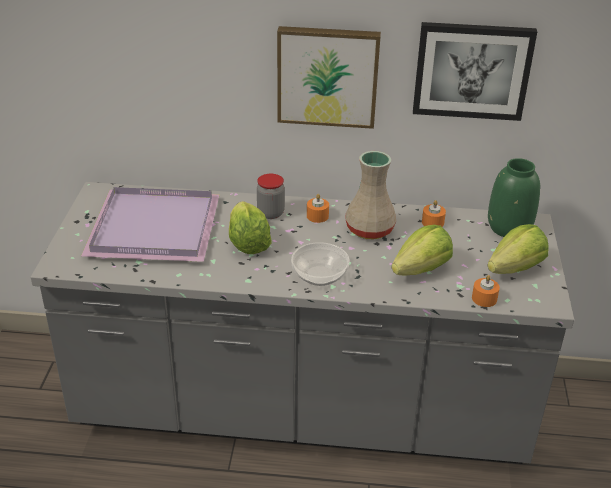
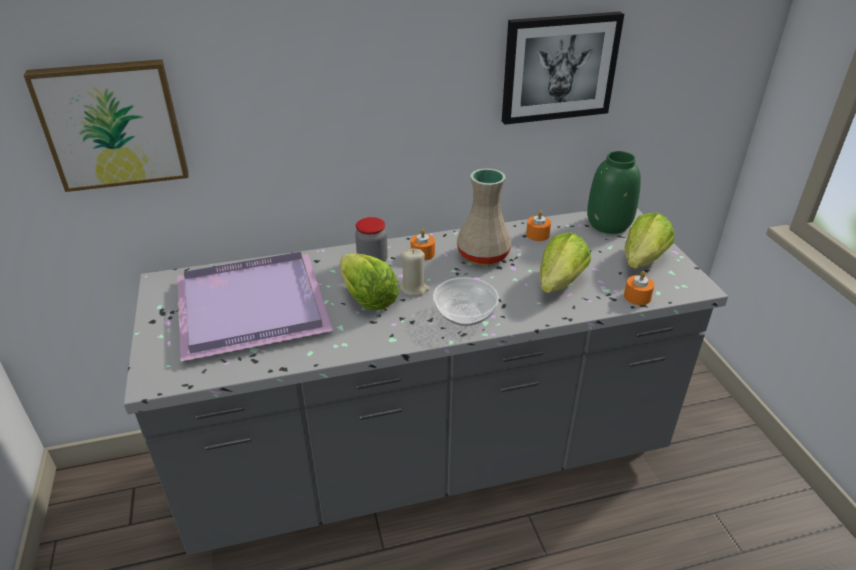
camera: 20 degrees left, 0 degrees up
(291, 244) = (414, 288): none -> beige candle
(327, 76) = (412, 97): picture -> picture (113, 124)

